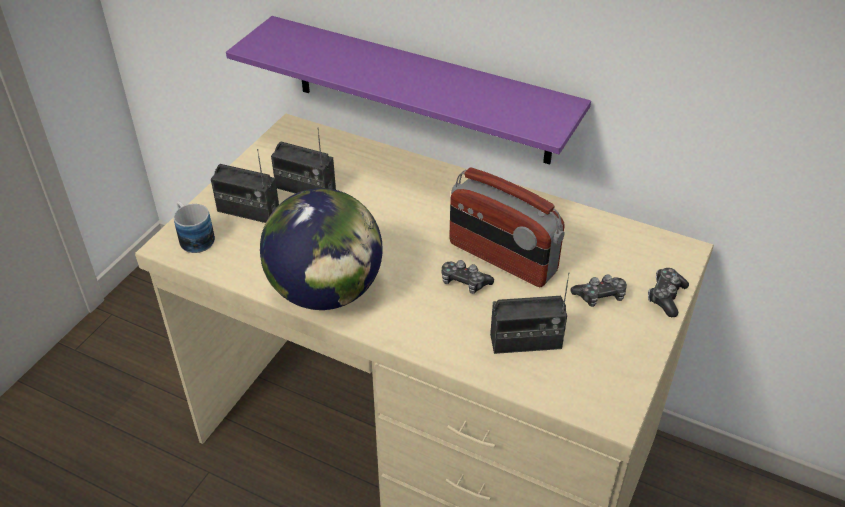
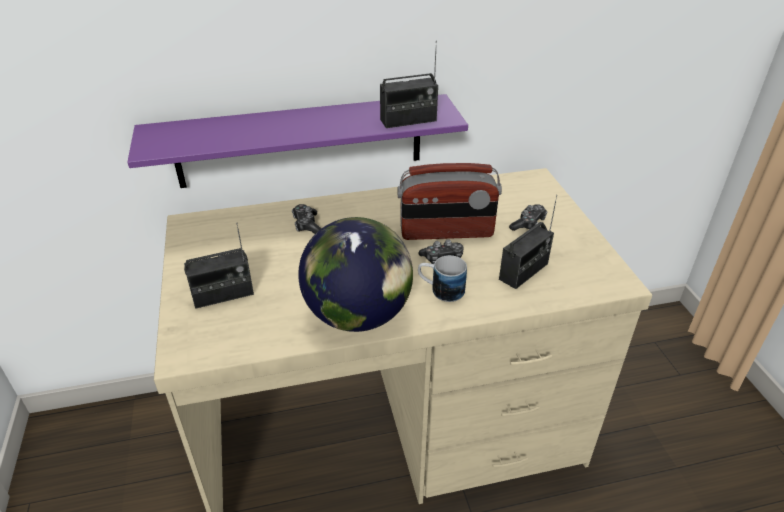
camera: 40 degrees left, 5 degrees down
(193, 237) = (197, 337): mug -> mug (440, 290)
(305, 189) = (252, 257): radio -> radio (408, 120)
(666, 297) = (560, 206): game controller -> game controller (307, 225)

